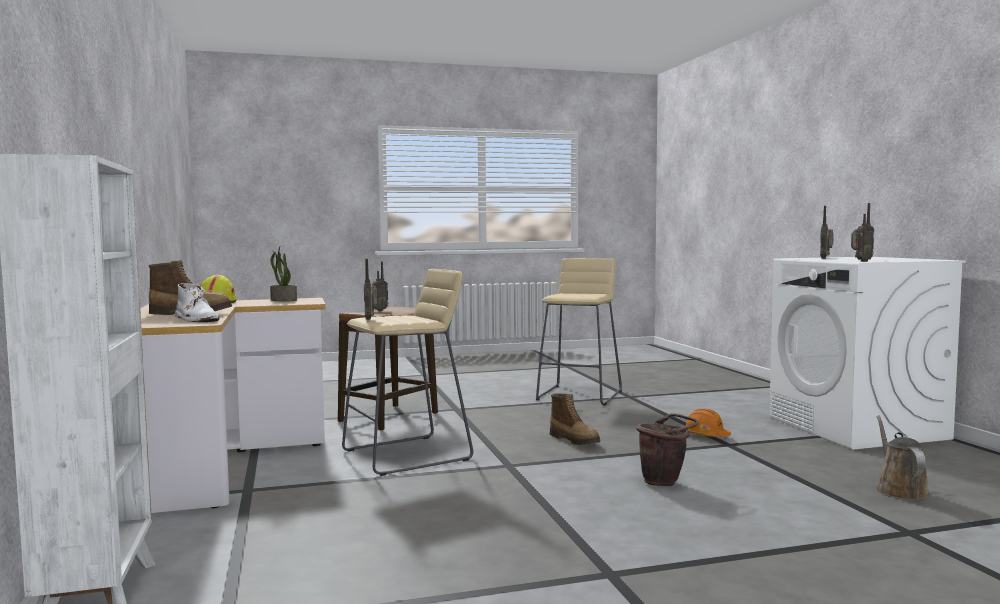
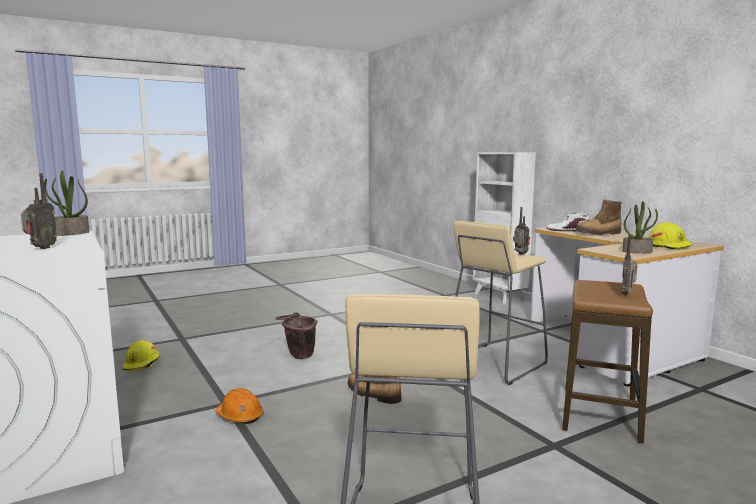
camera: 165 degrees right, 5 degrees up
(860, 261) = (70, 233): radio -> potted plant
(899, 490) = (142, 364): brown watering can -> yellow hard hat

